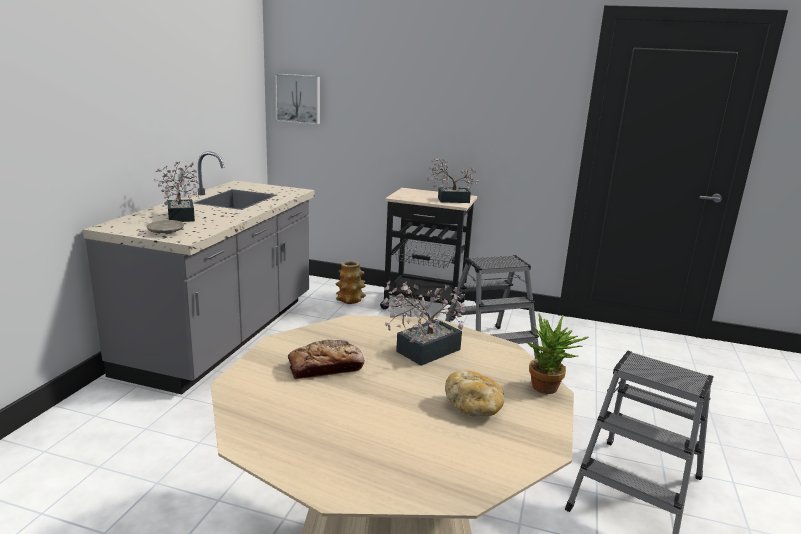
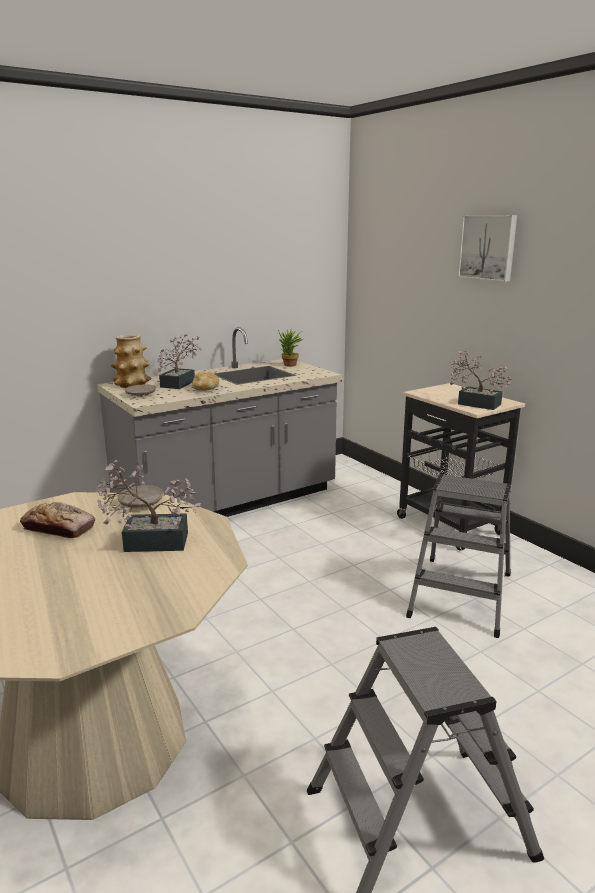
camera: 40 degrees right, 0 degrees up
(298, 98) = (370, 278): picture -> picture (488, 247)
(350, 300) = (378, 500): vase -> vase (132, 385)
(350, 327) = (141, 503): none -> beige plate
(474, 407) = (86, 600): bread -> bread (205, 389)
(548, 390) = (176, 614): potted plant -> potted plant (289, 365)

